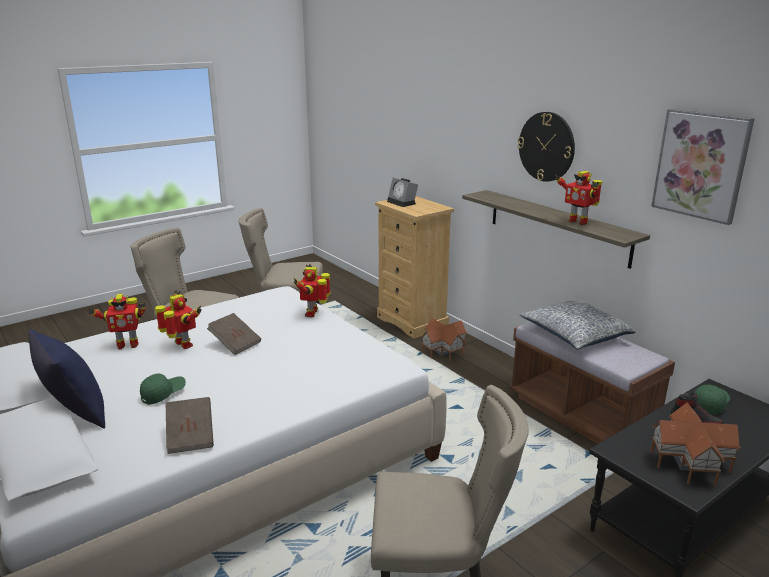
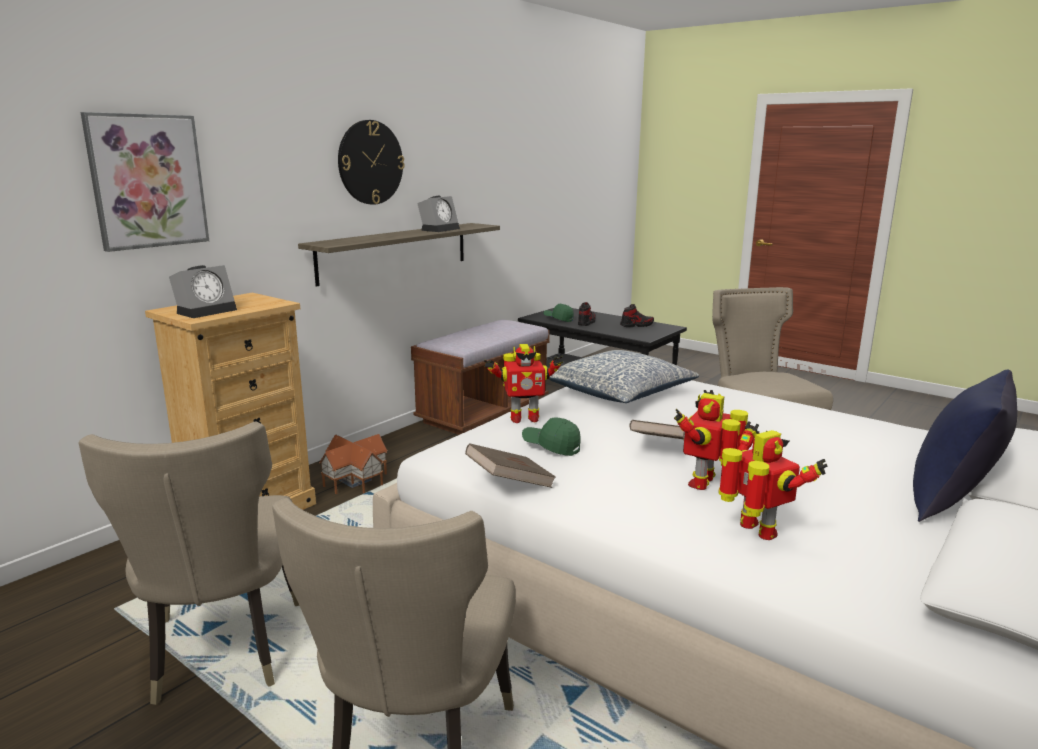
camera: 105 degrees left, 5 degrees down
(163, 394) = (828, 460): green cap -> green cap (551, 447)
(191, 437) = (867, 427): brown book -> brown book (510, 483)
(574, 335) = (478, 336): pillow -> pillow (620, 394)
(578, 221) = (439, 229): toy robot -> alarm clock
(690, 461) = (636, 325): toy house -> shoe
(700, 165) = (492, 151): picture -> picture (147, 181)

